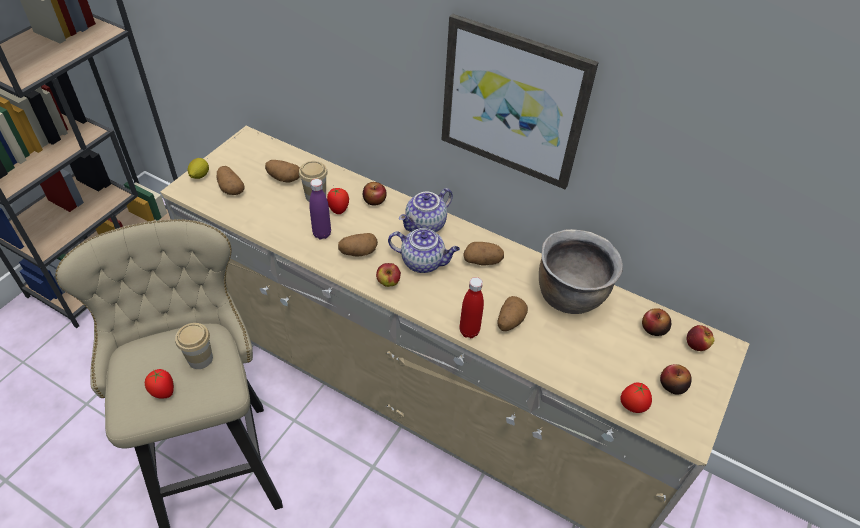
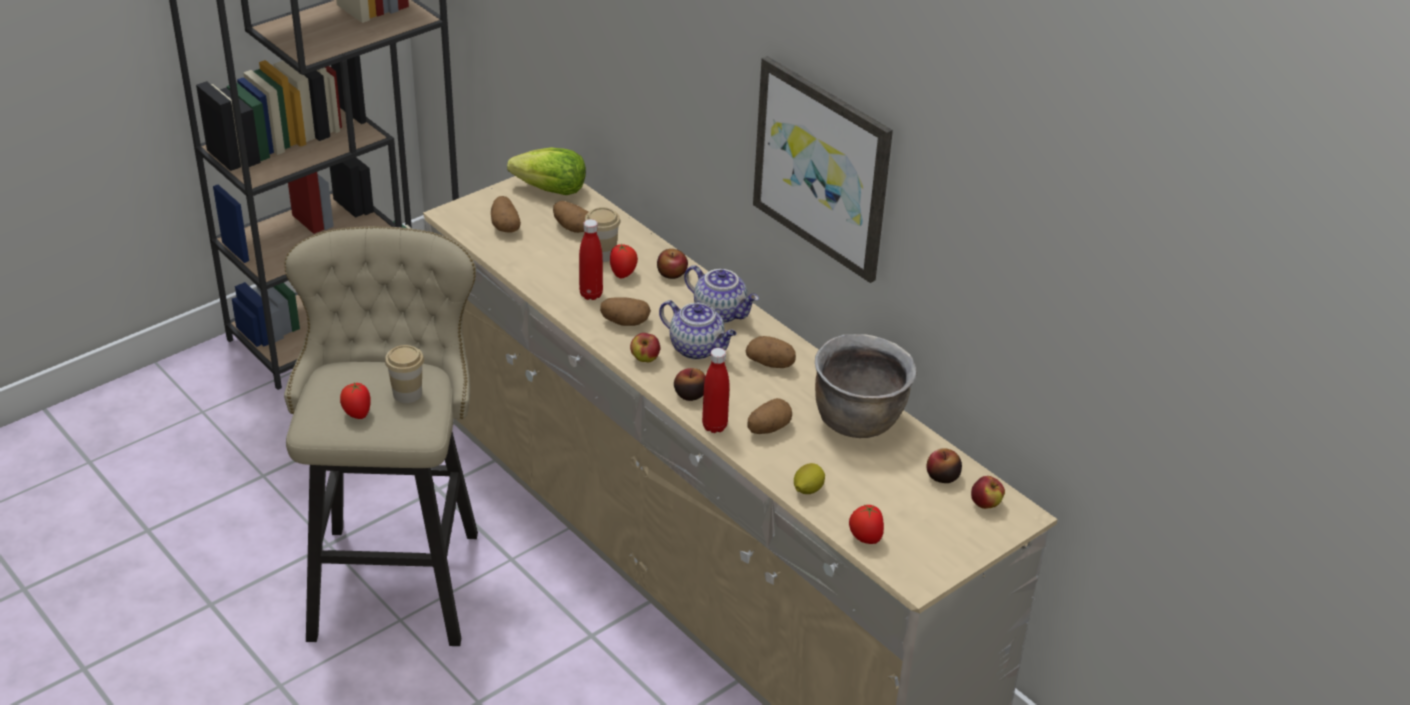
camera: 20 degrees right, 10 degrees down
(199, 176) = (474, 205): lemon -> lemon (807, 490)
(255, 150) = (551, 190): none -> lettuce
(322, 234) = (591, 294): purple bottle -> red bottle
(426, 225) = (721, 313): teapot -> teapot turned 120 degrees counterclockwise
(672, 385) = (927, 532): apple -> apple (690, 394)

